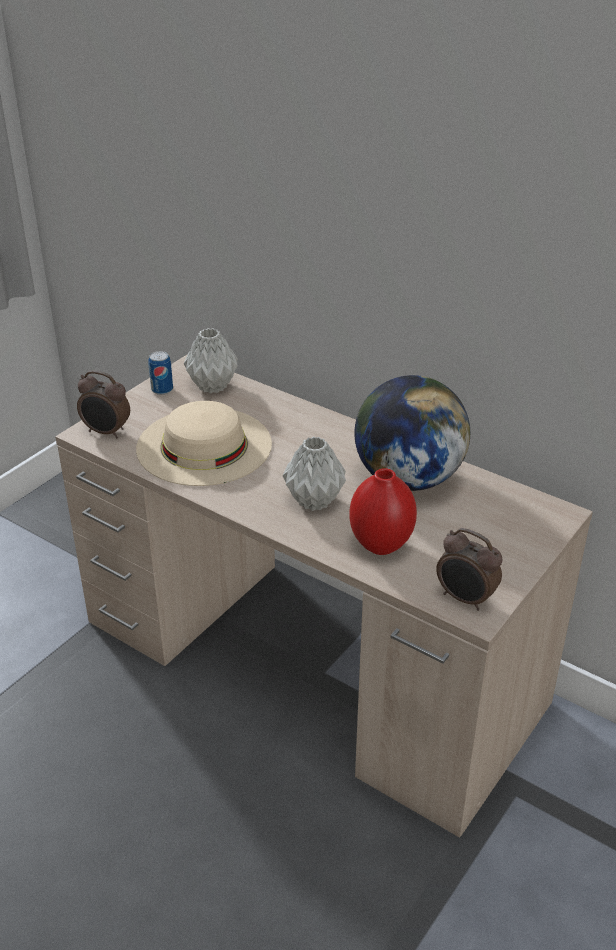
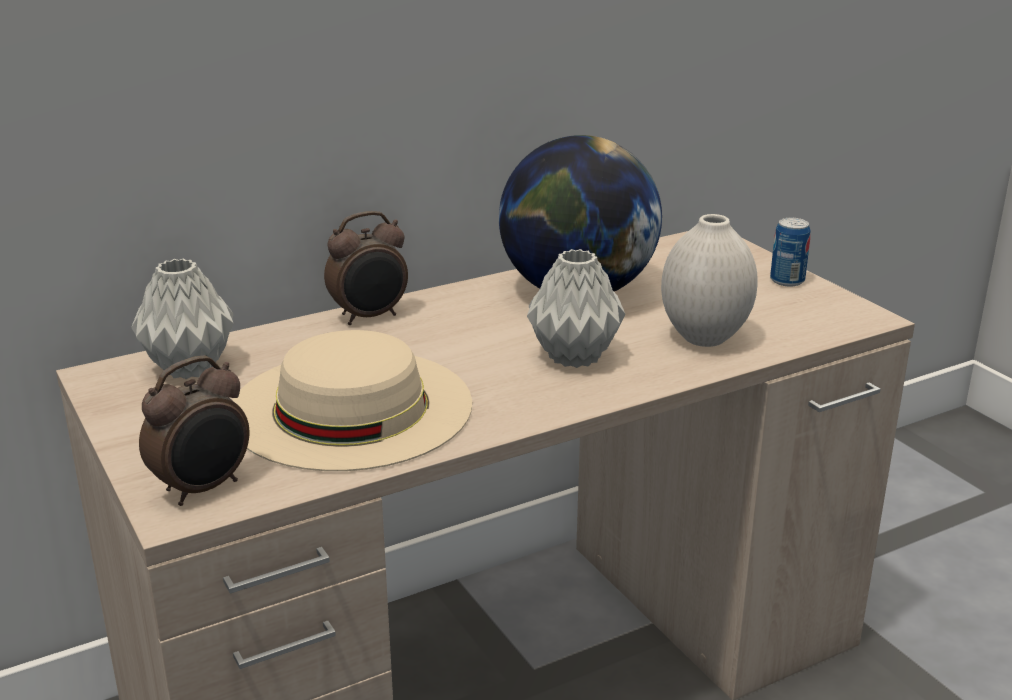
camera: 65 degrees left, 10 degrees down
(162, 390) = (138, 411): can -> can (787, 280)
(380, 546) = (704, 338): red vase -> white vase
(465, 599) = (835, 317): alarm clock -> alarm clock (370, 317)

